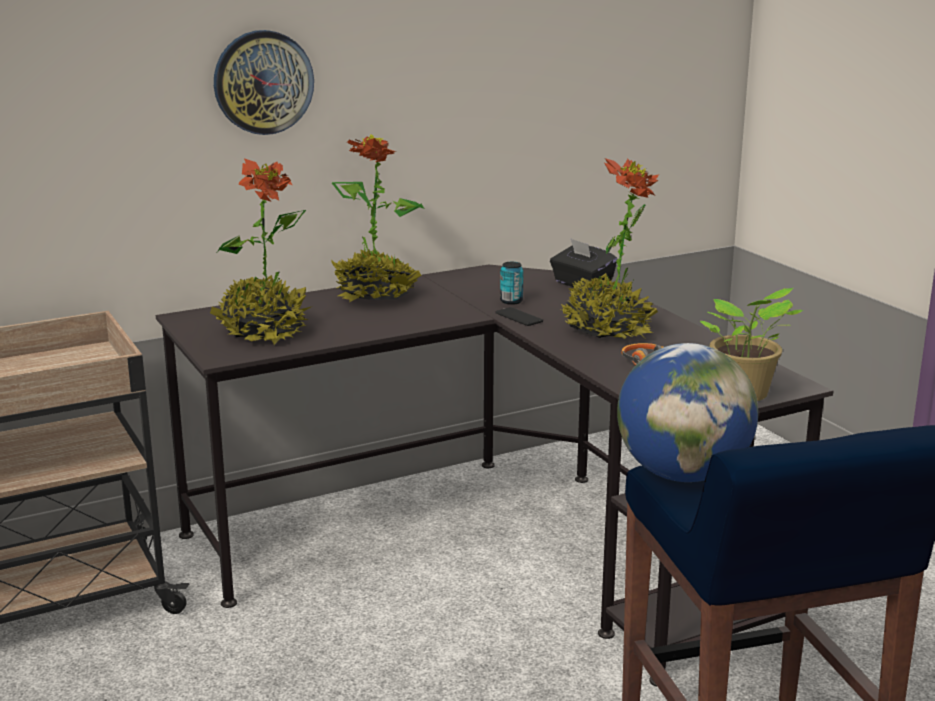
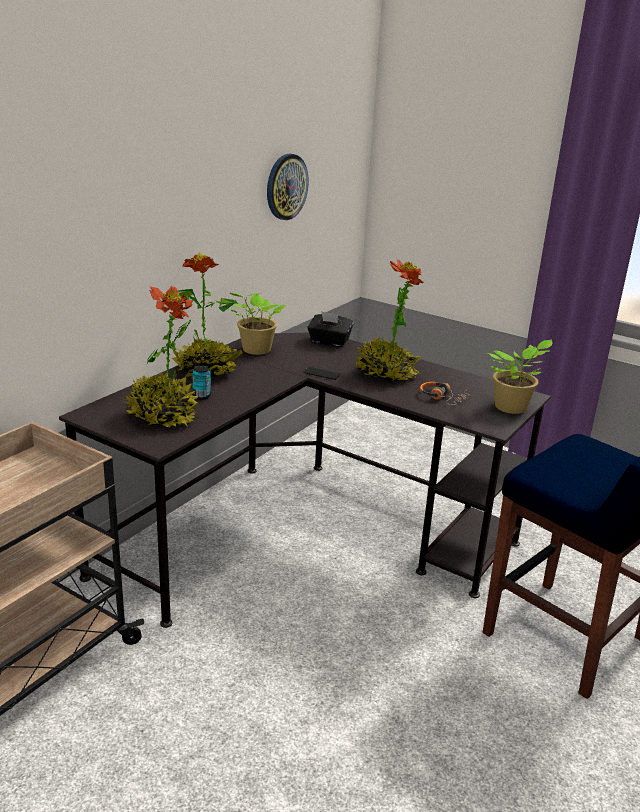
camera: 30 degrees left, 5 degrees up
(263, 82) = (120, 219): wall clock -> wall clock (286, 186)
(467, 282) = (255, 350): none -> potted plant
(511, 301) = (301, 361): can -> can (201, 396)
(682, 474) = (543, 472): globe -> none

